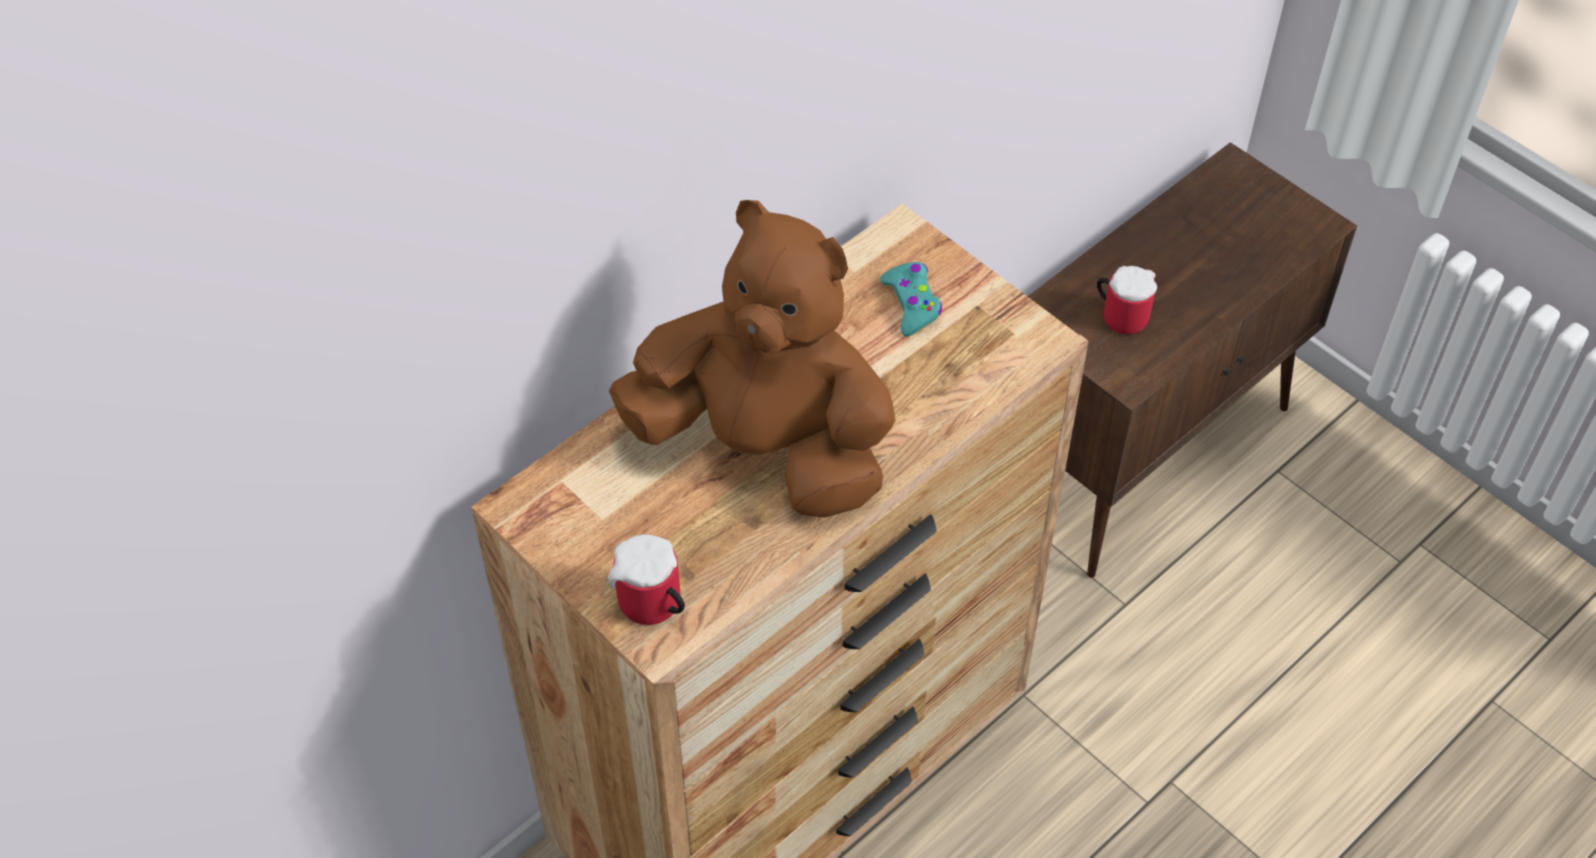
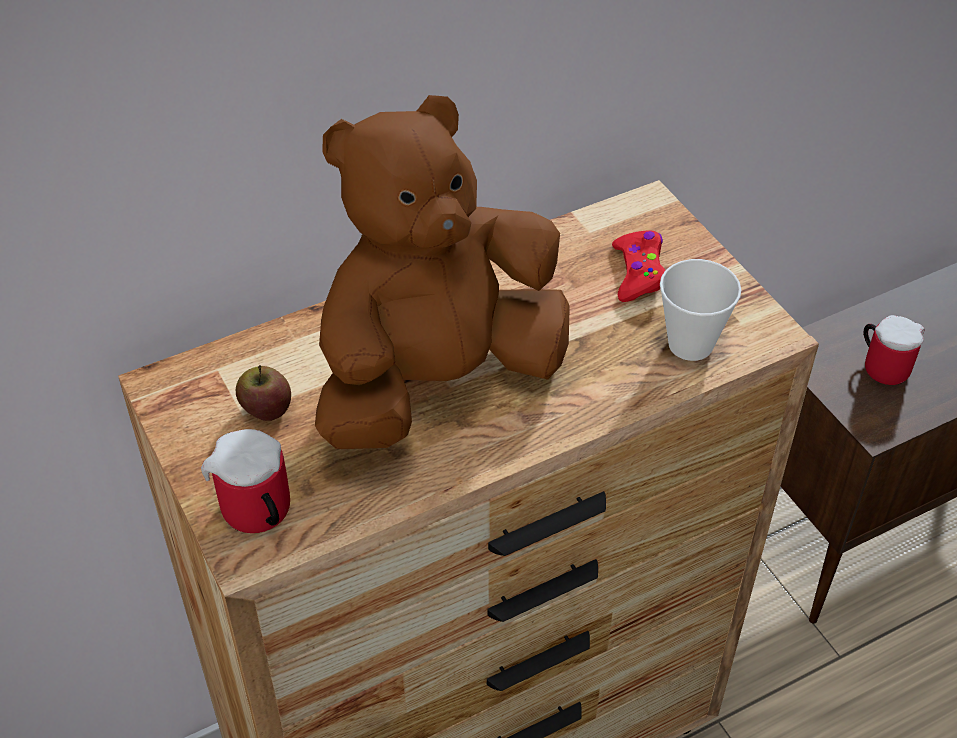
camera: 15 degrees right, 5 degrees down
(621, 509) = (266, 409): none -> apple
(765, 447) = (437, 379): brown plush toy -> brown plush toy turned 75 degrees counterclockwise
(912, 304) = (638, 273): turquoise game controller -> red game controller
(978, 365) = (690, 344): none -> cup

